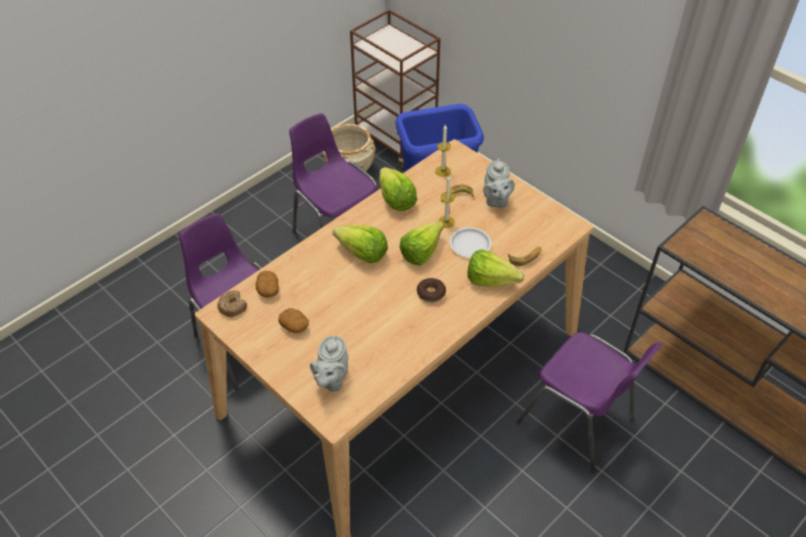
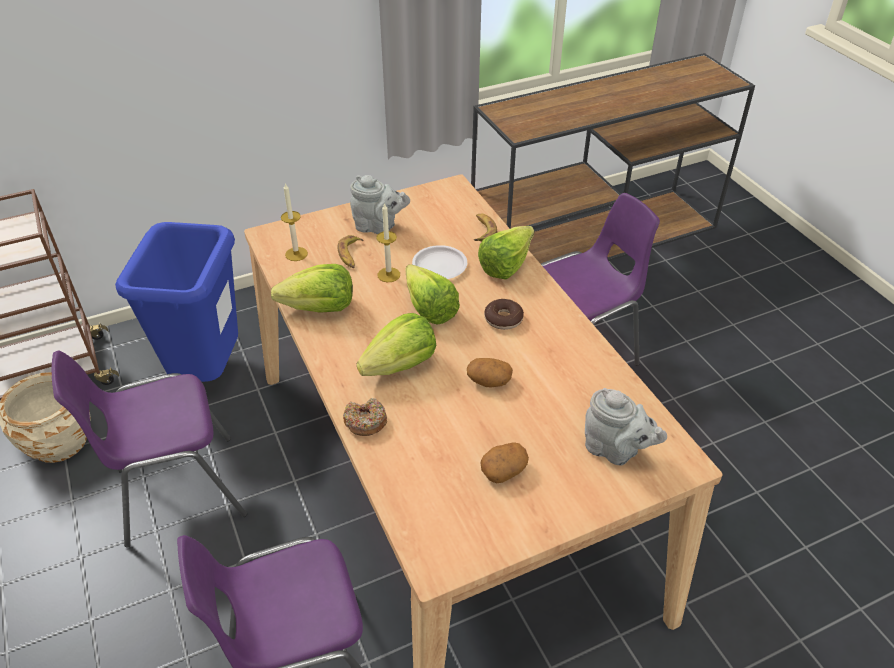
camera: 70 degrees left, 5 degrees down
(232, 307) = (432, 542): donut -> donut (365, 422)
(268, 289) = (416, 487): potato -> potato (488, 381)

